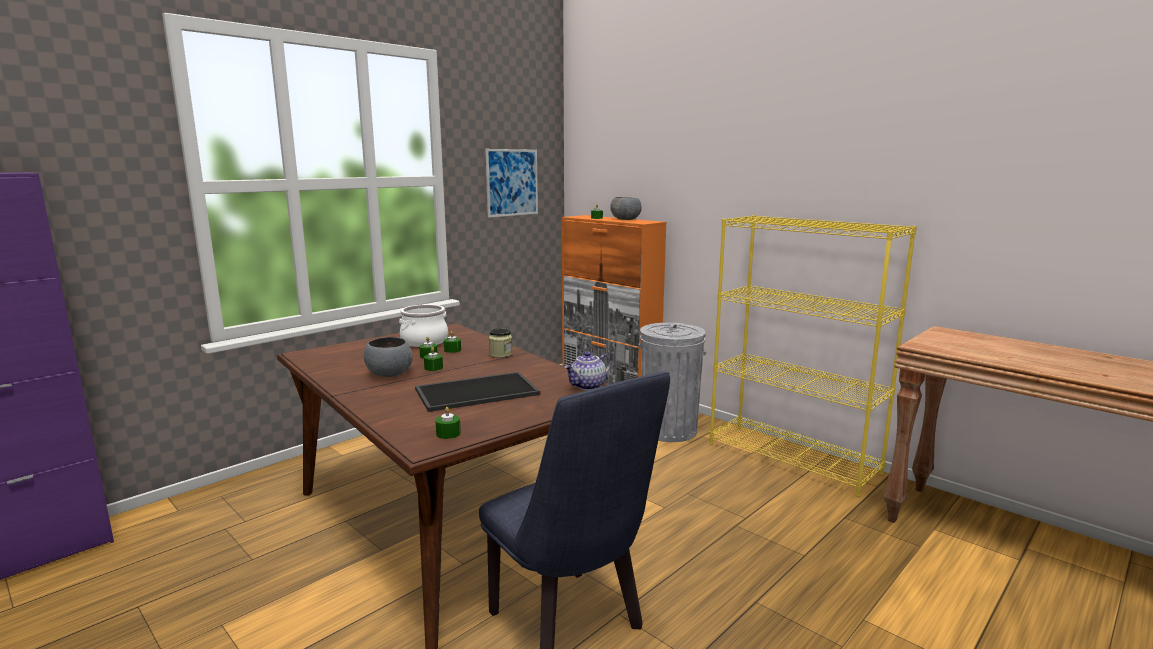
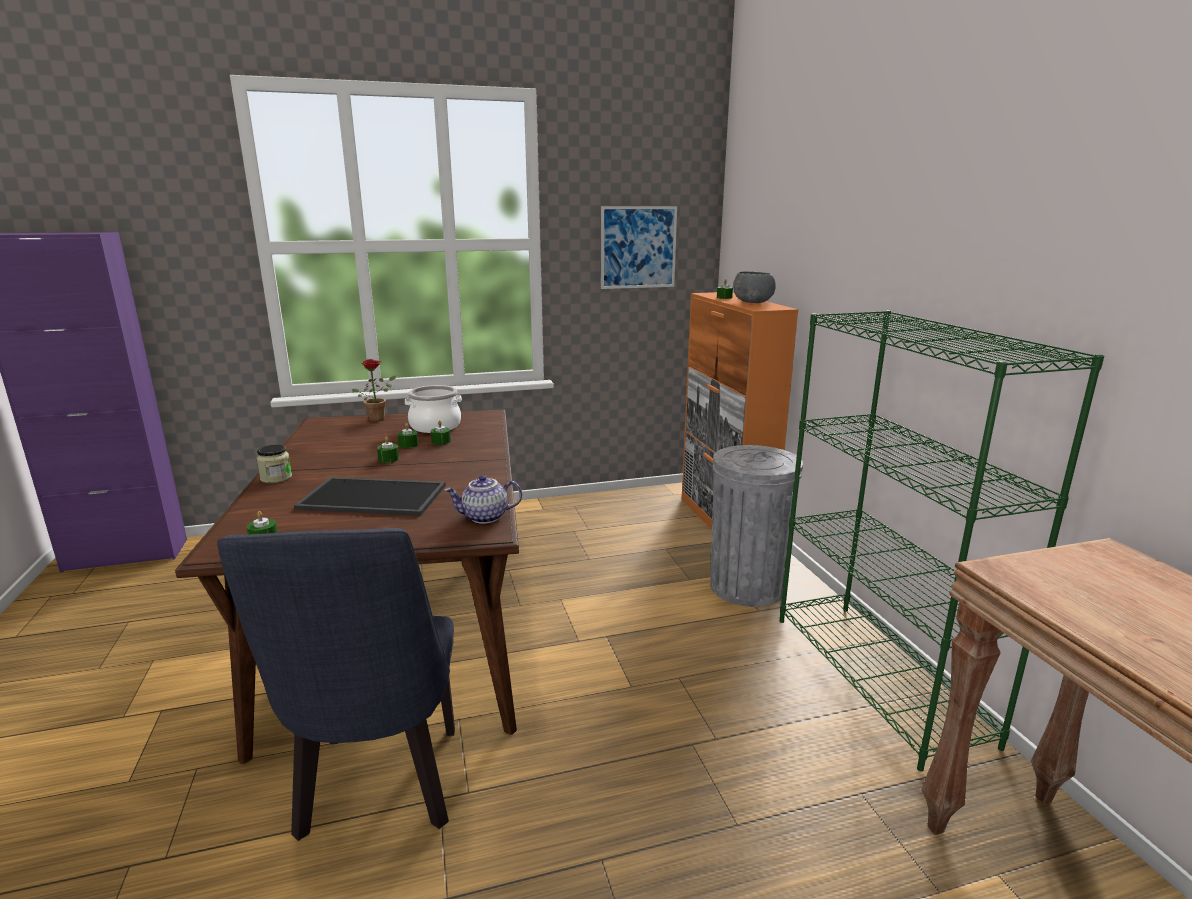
camera: 30 degrees right, 5 degrees up
(358, 343) = (379, 418): none -> potted plant
(389, 374) = (341, 458): grey bowl -> none
(500, 354) = (474, 456): jar -> jar (276, 478)
(793, 458) = (878, 677): yellow bookcase -> green bookcase

